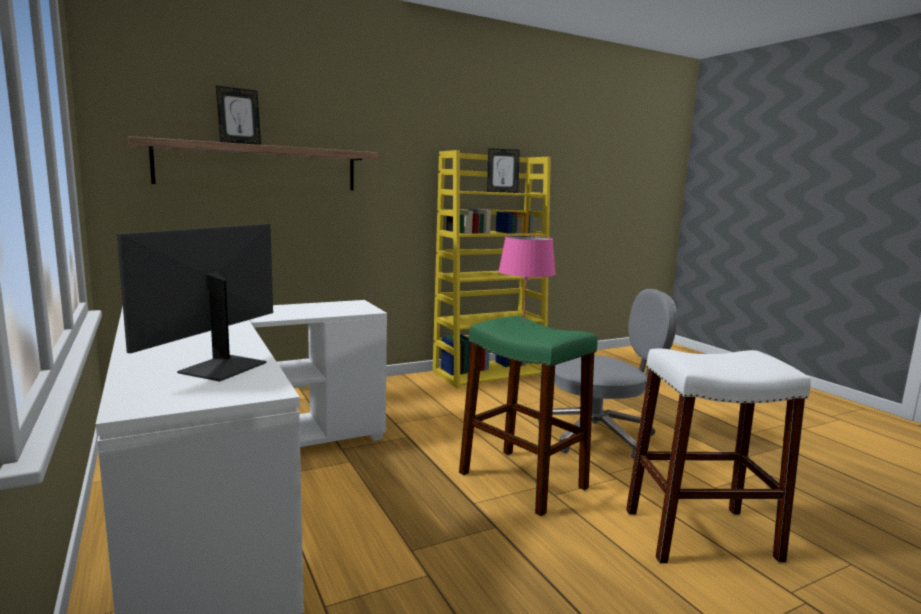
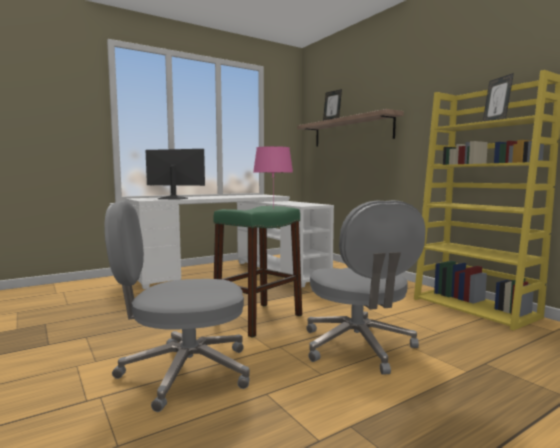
camera: 85 degrees right, 5 degrees down
(700, 534) = (183, 372): white stool -> grey office chair

